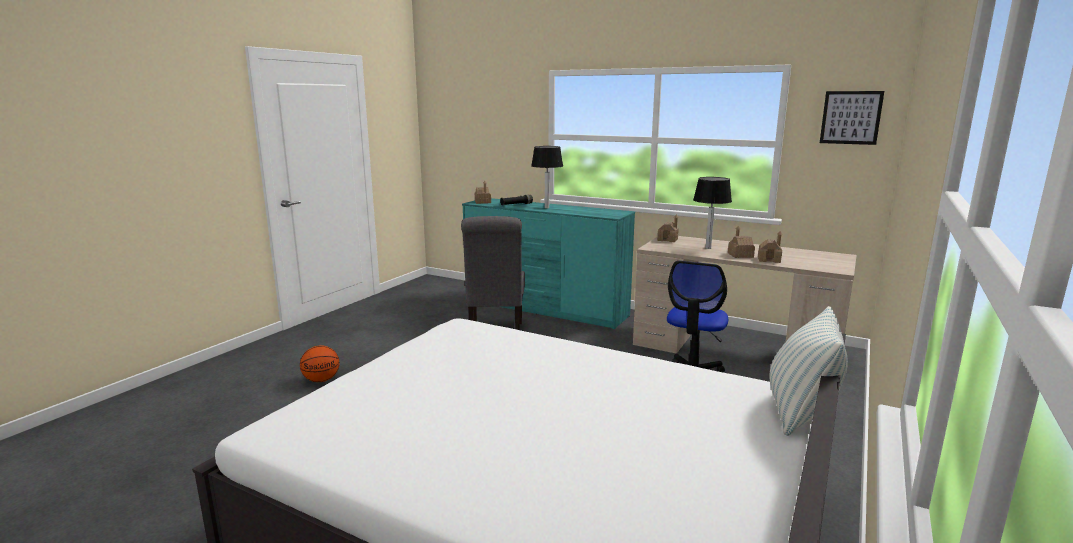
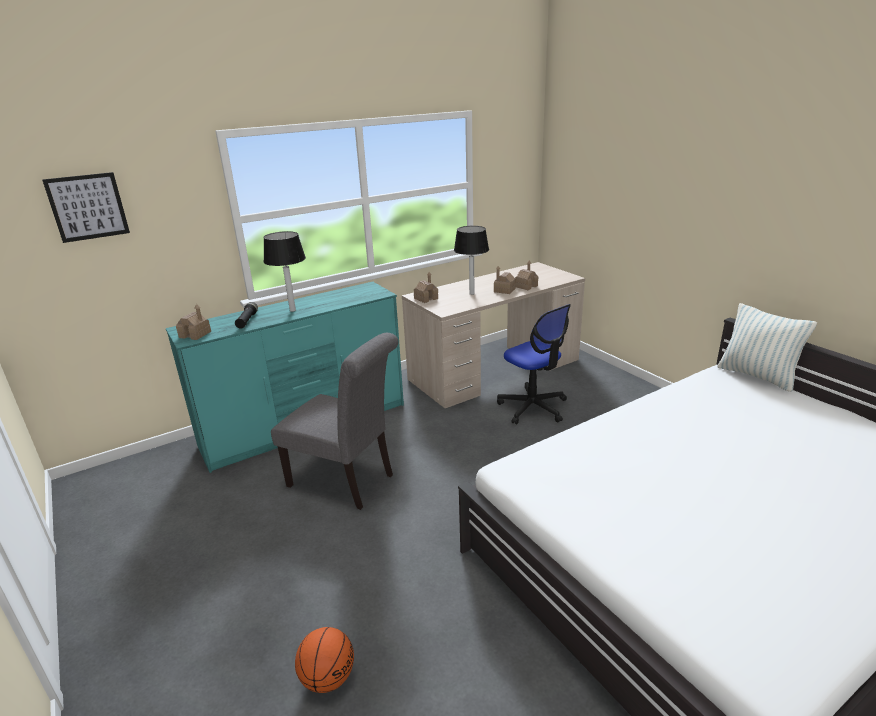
camera: 60 degrees left, 10 degrees up
(851, 117) = (513, 153): picture -> picture (88, 207)

